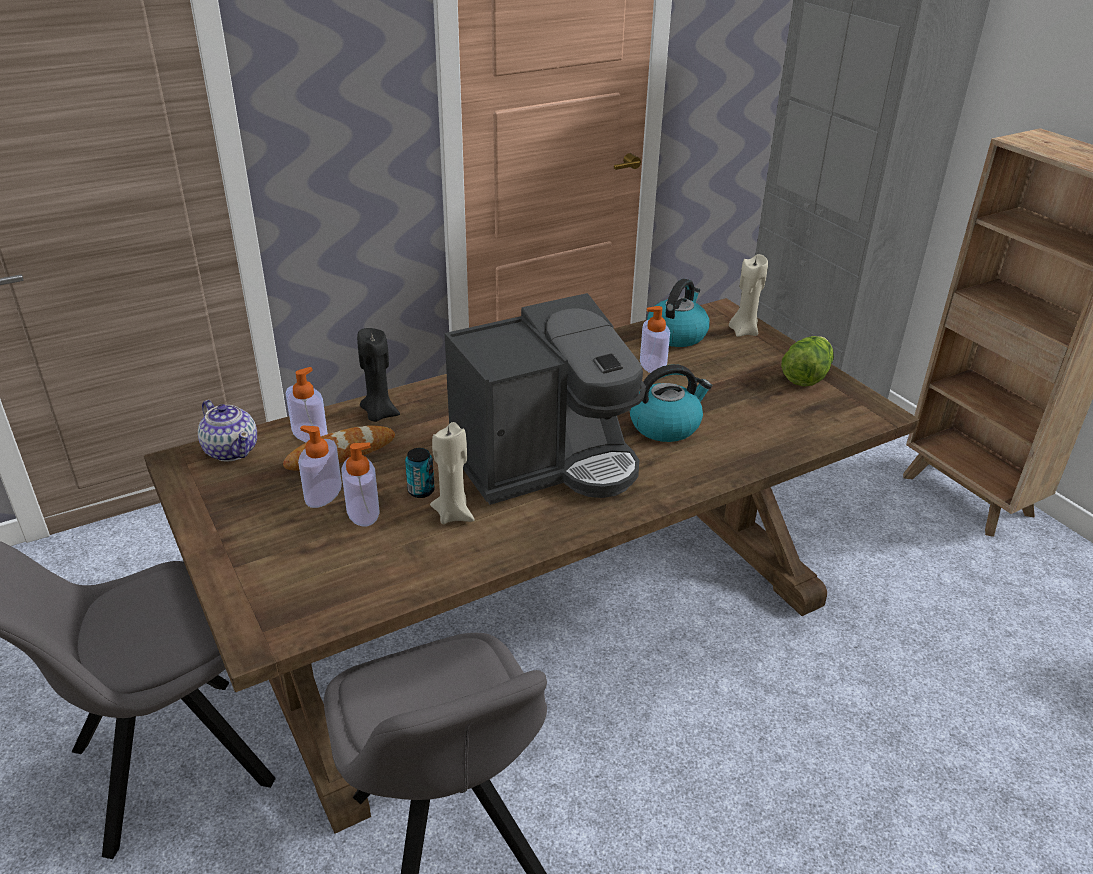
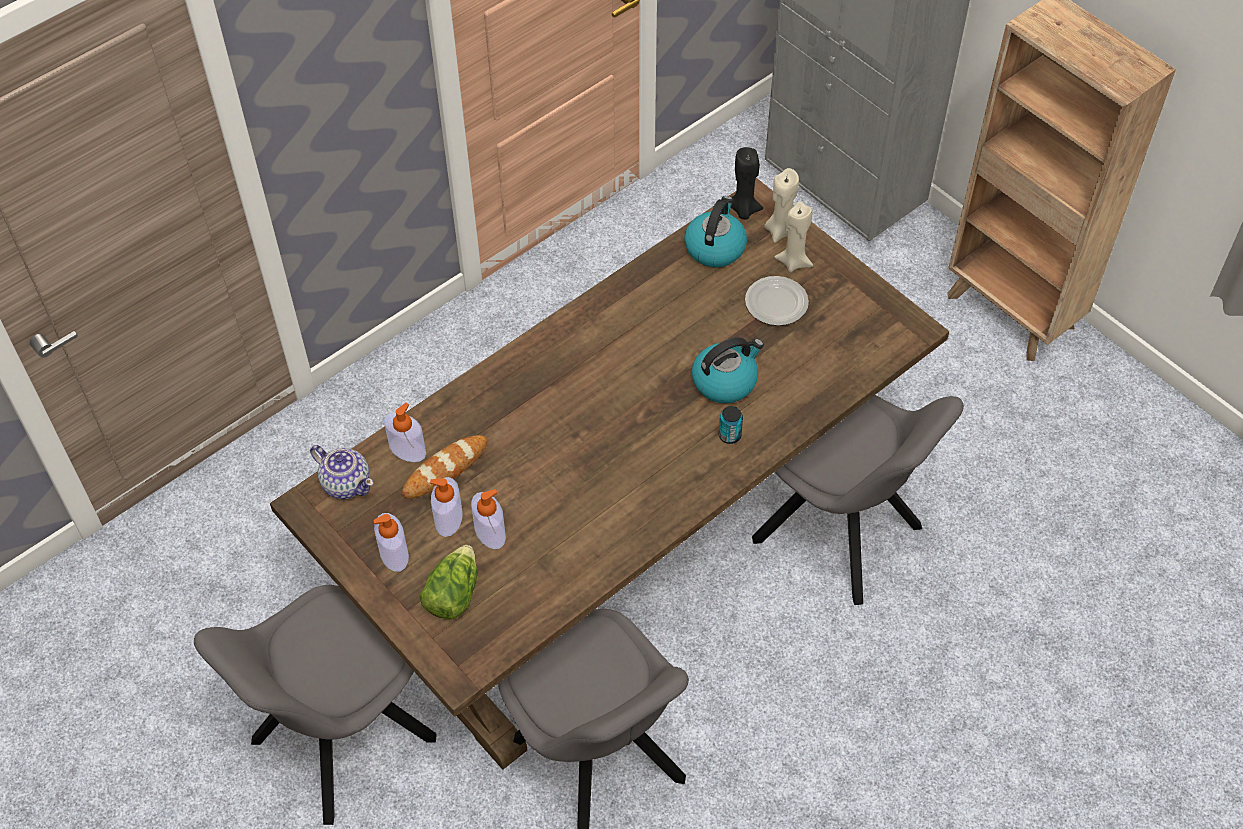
camera: 10 degrees left, 20 degrees up
(379, 414) = (461, 413): black candle -> black candle (743, 210)
(421, 491) = (531, 500): can -> can (729, 435)
(453, 514) = (567, 521): beige candle -> beige candle (793, 262)
(545, 461) = (628, 446): coffee machine -> none
(653, 364) = (699, 297): soap dispenser -> soap dispenser (394, 553)
(732, 378) = (777, 304): none -> plate
(776, 654) = (839, 533): none -> grey chair
(805, 375) = (844, 288): lettuce -> lettuce (452, 594)

